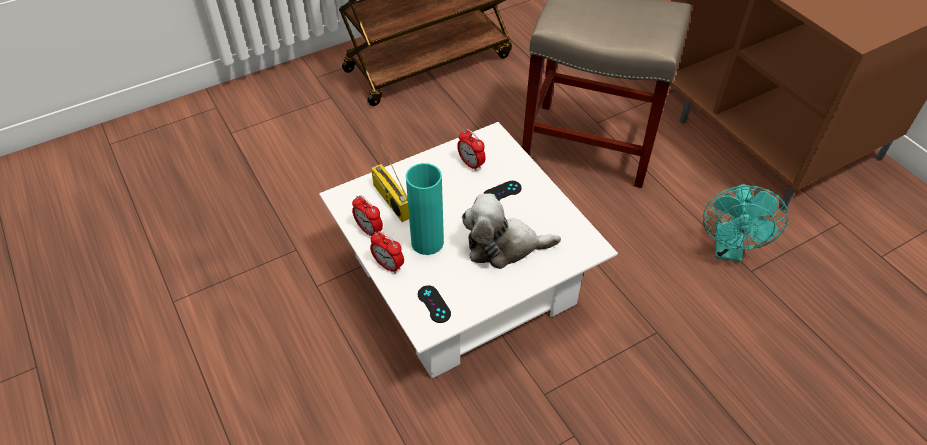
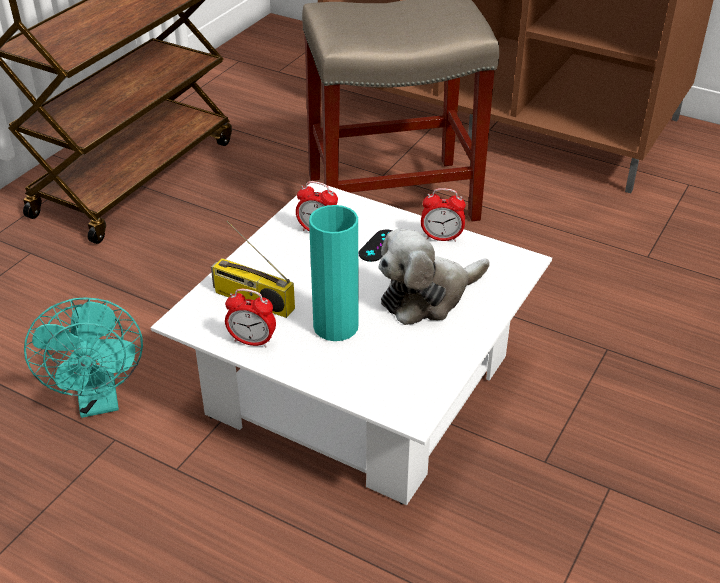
camera: 30 degrees left, 10 degrees down
(388, 265) = (309, 368): alarm clock -> alarm clock (441, 238)
(434, 304) = (399, 385): black game controller -> none
(728, 250) = (611, 246): turquoise fan -> turquoise fan (99, 401)

